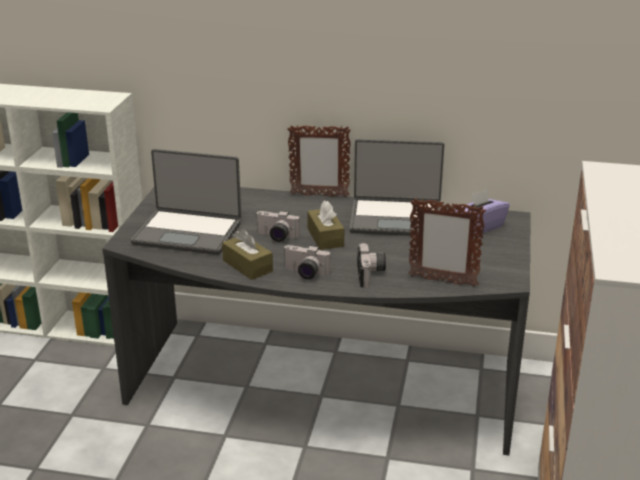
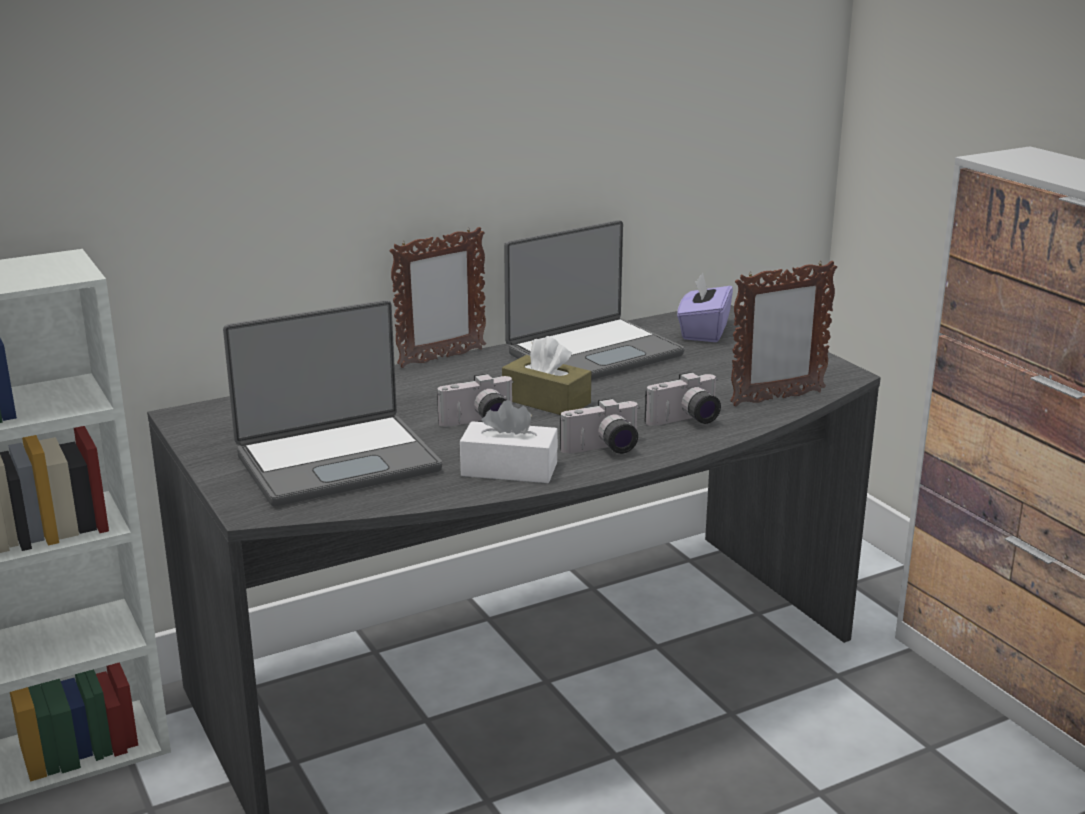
camera: 40 degrees left, 5 degrees down
(247, 266) = (509, 469): brown tissue box -> white tissue box
(371, 275) = (686, 421): camera -> camera turned 105 degrees clockwise

